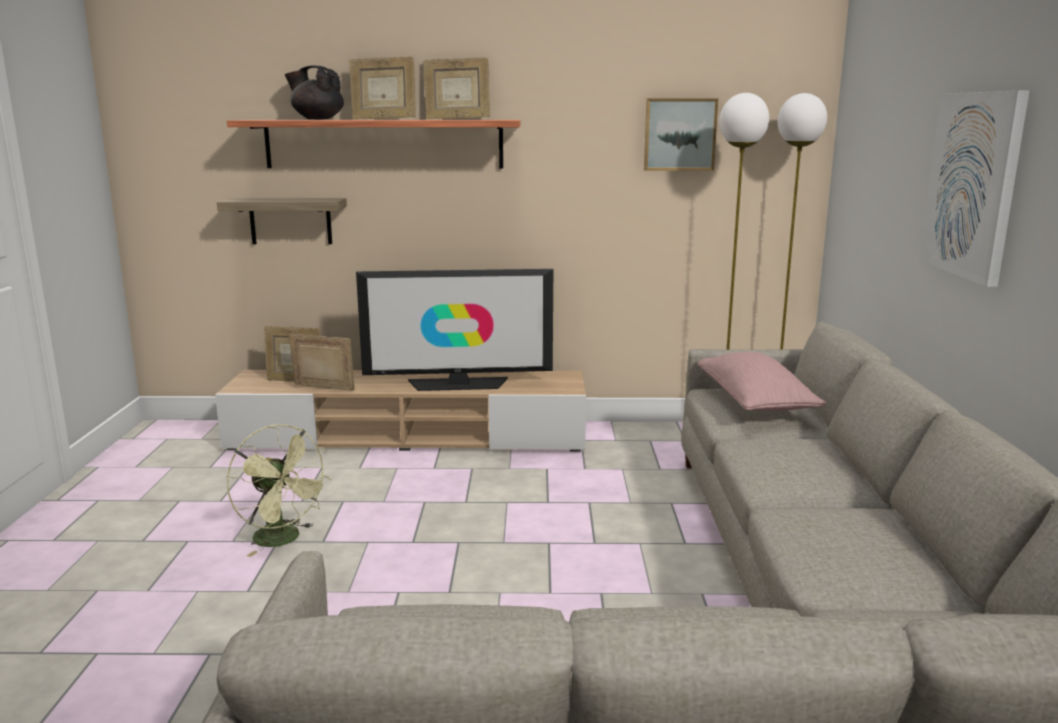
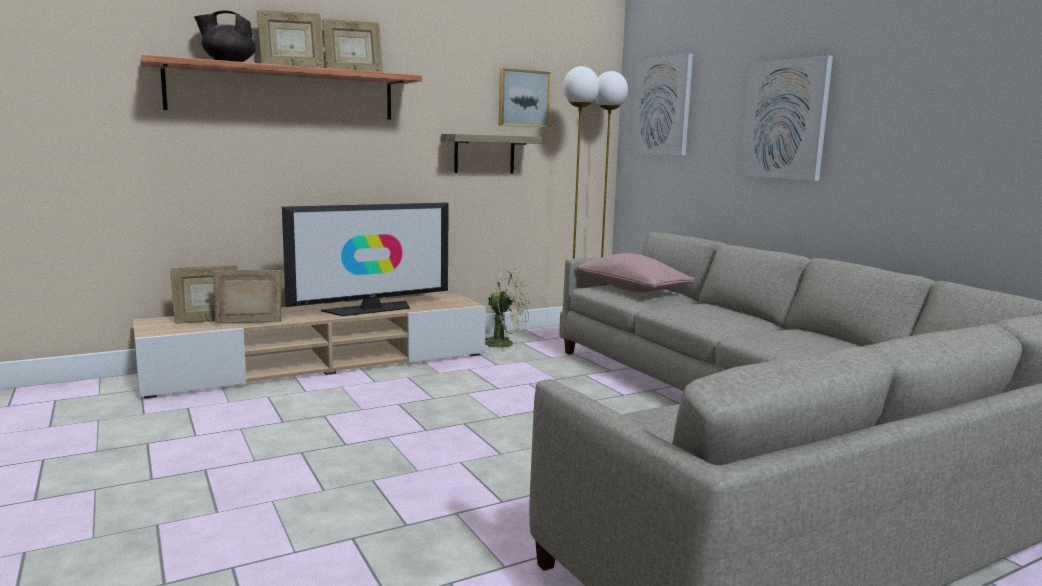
camera: 30 degrees left, 5 degrees down
(284, 540) = (306, 450): green fan -> green fan (506, 344)
(290, 221) = (187, 163): shelf -> shelf (484, 154)
(866, 143) = (662, 106): none -> picture

